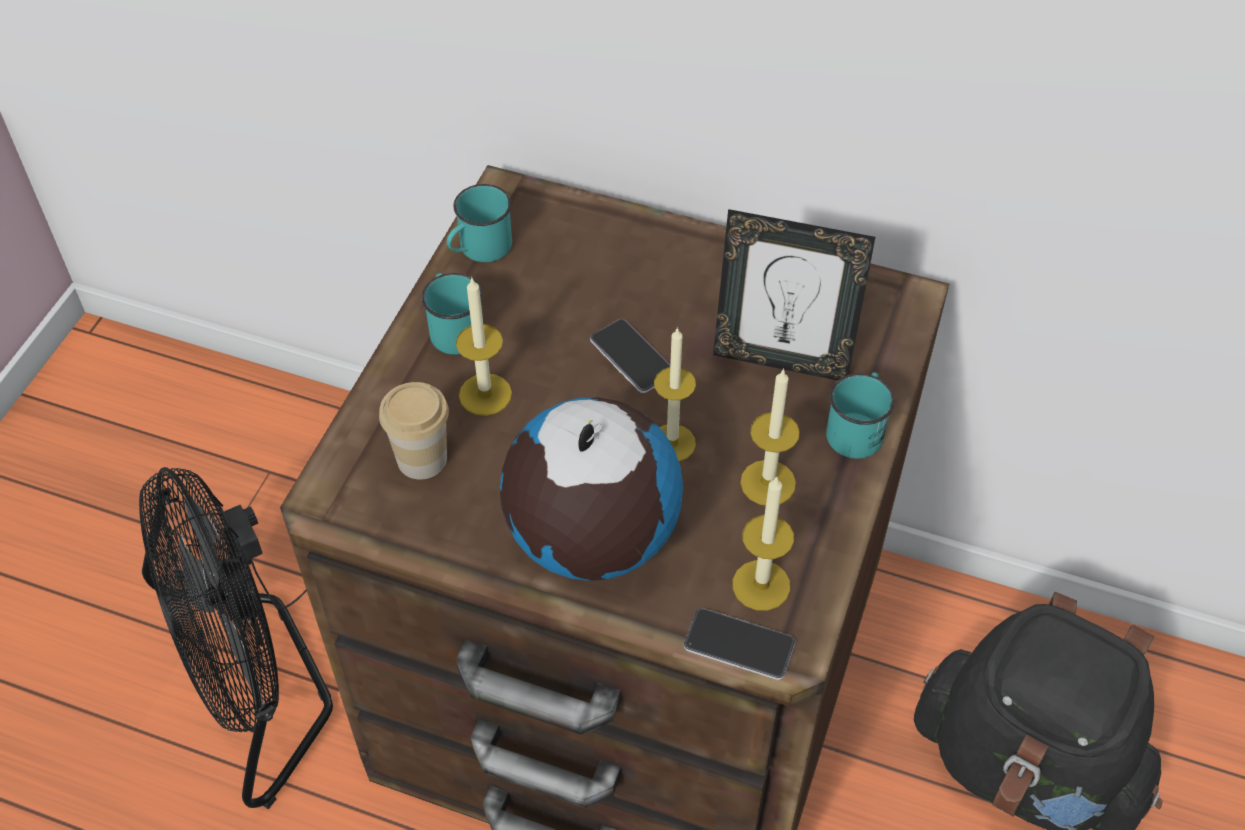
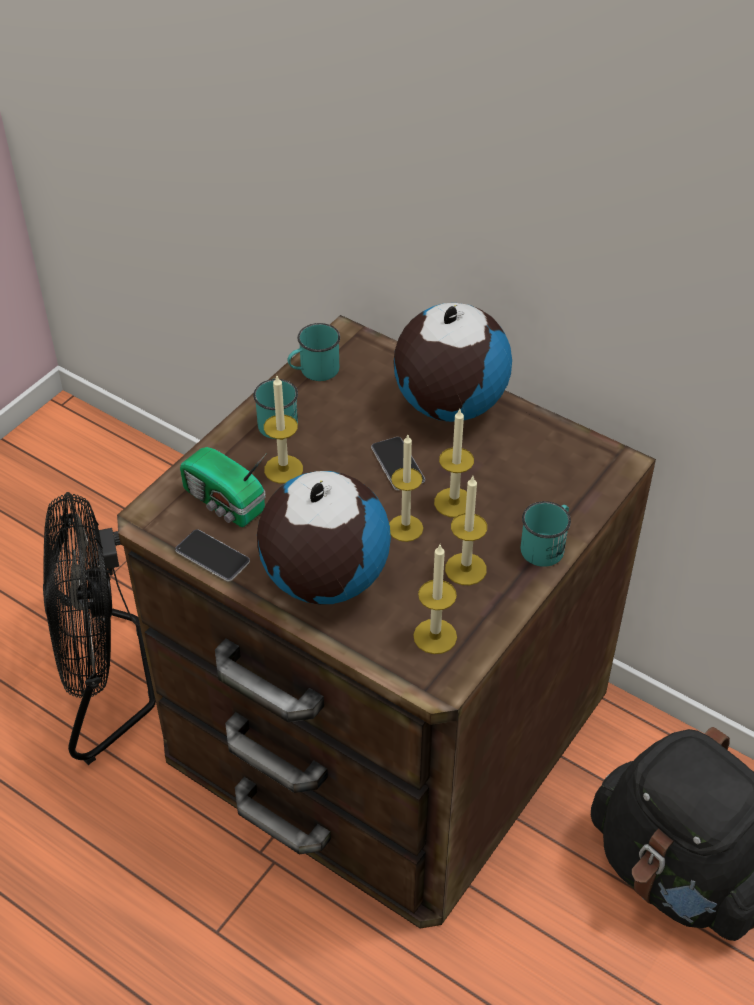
camera: 15 degrees right, 5 degrees down
(422, 459) = (224, 503): cup -> radio
(669, 262) = (448, 405): none -> globe
(721, 394) = (454, 502): none -> candle
(739, 645) = (404, 672): phone -> phone (212, 556)
(782, 360) = (507, 487): picture frame -> none

